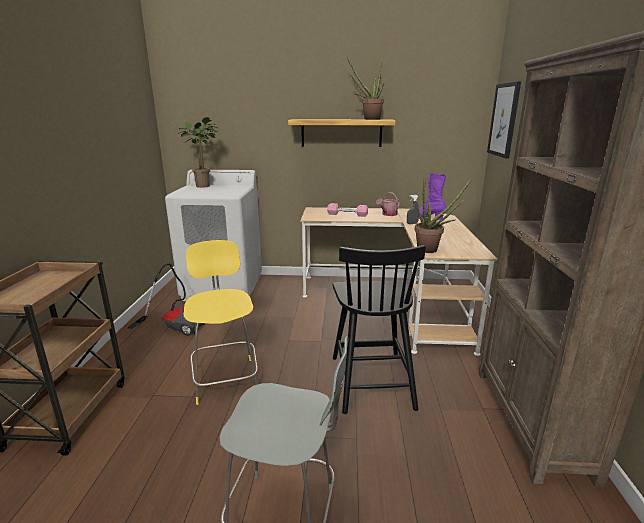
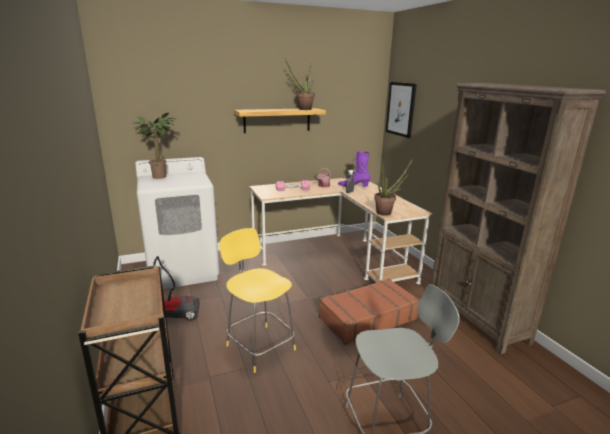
camera: 25 degrees left, 0 degrees up
(371, 380) = (367, 318): black chair -> brown suitcase

